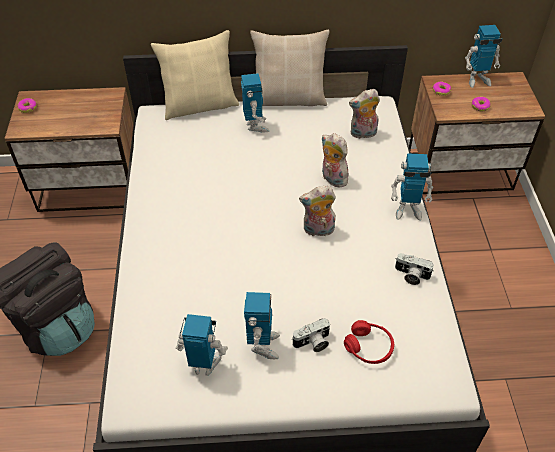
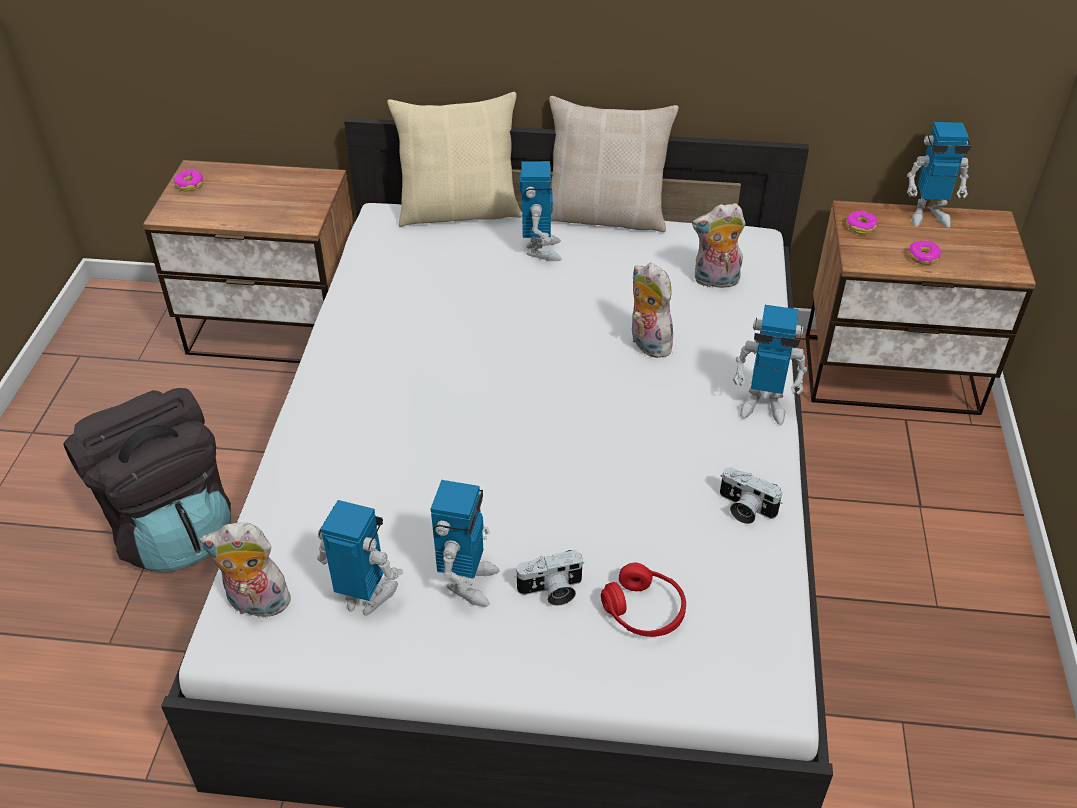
camera: 10 degrees right, 5 degrees down
(318, 230) = (603, 419): plush toy -> plush toy (256, 604)

